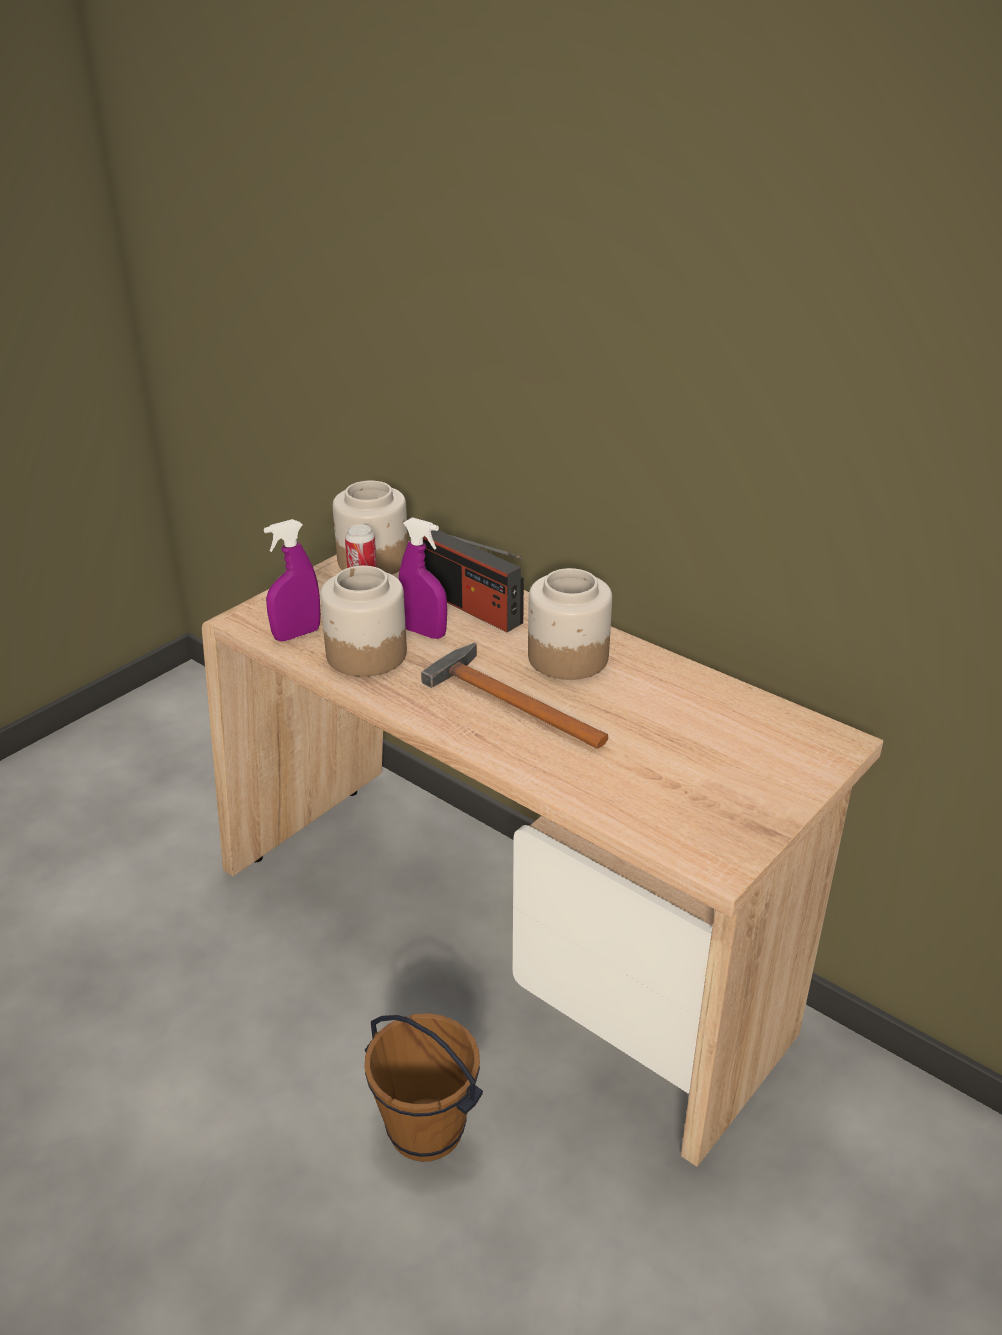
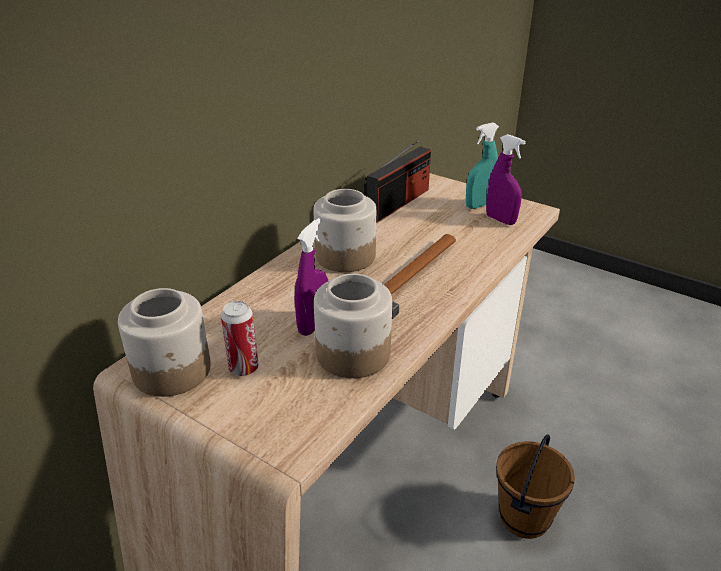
camera: 95 degrees left, 0 degrees up
(297, 634) = (321, 405): purple spray bottle -> purple spray bottle (500, 220)
(468, 604) = (266, 305): radio -> radio (397, 203)
(734, 797) = (479, 205): none -> turquoise spray bottle

